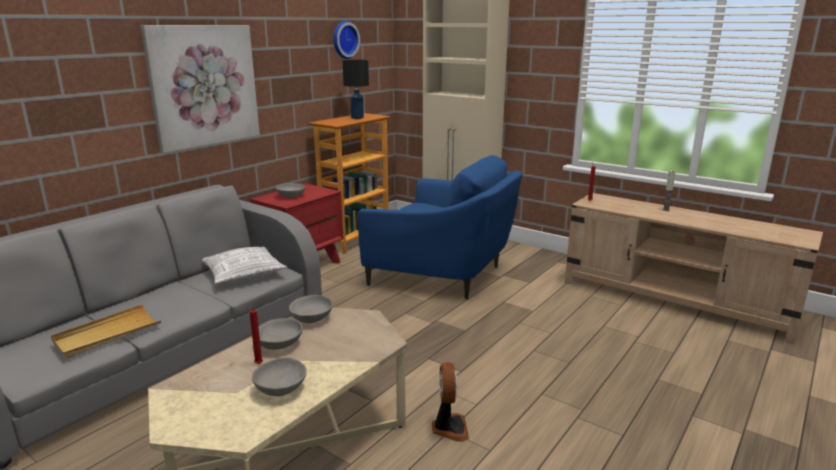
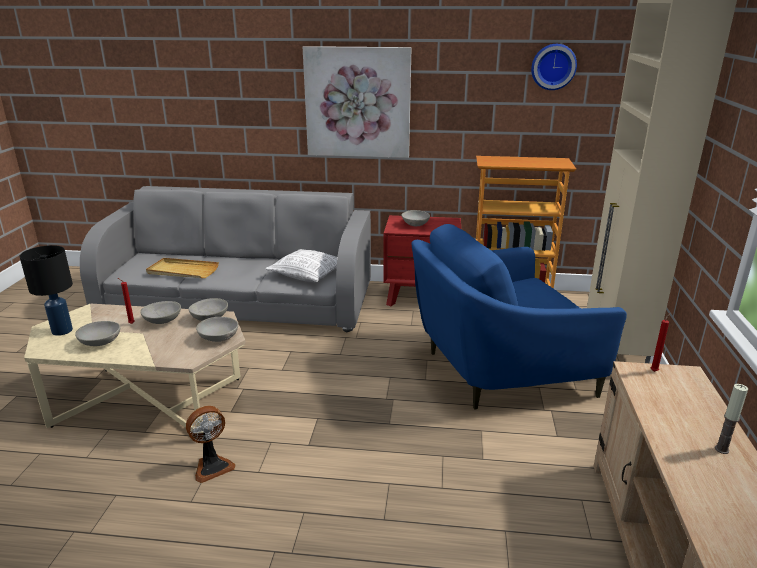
camera: 60 degrees right, 5 degrees up
(357, 117) = (535, 162): black table lamp -> black table lamp (63, 331)
(361, 321) = (219, 338): none -> grey bowl
(442, 274) = (499, 370): blue armchair -> blue armchair turned 75 degrees clockwise

